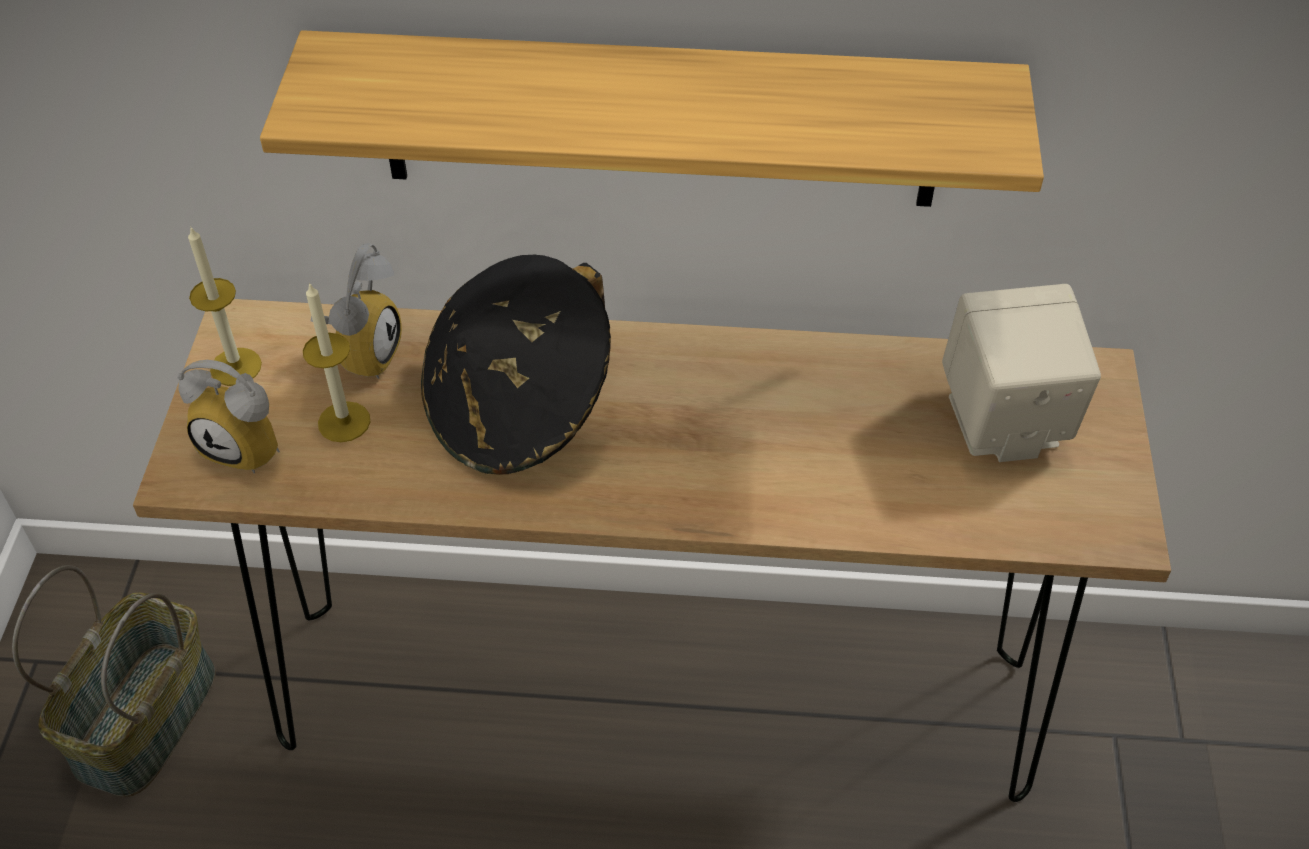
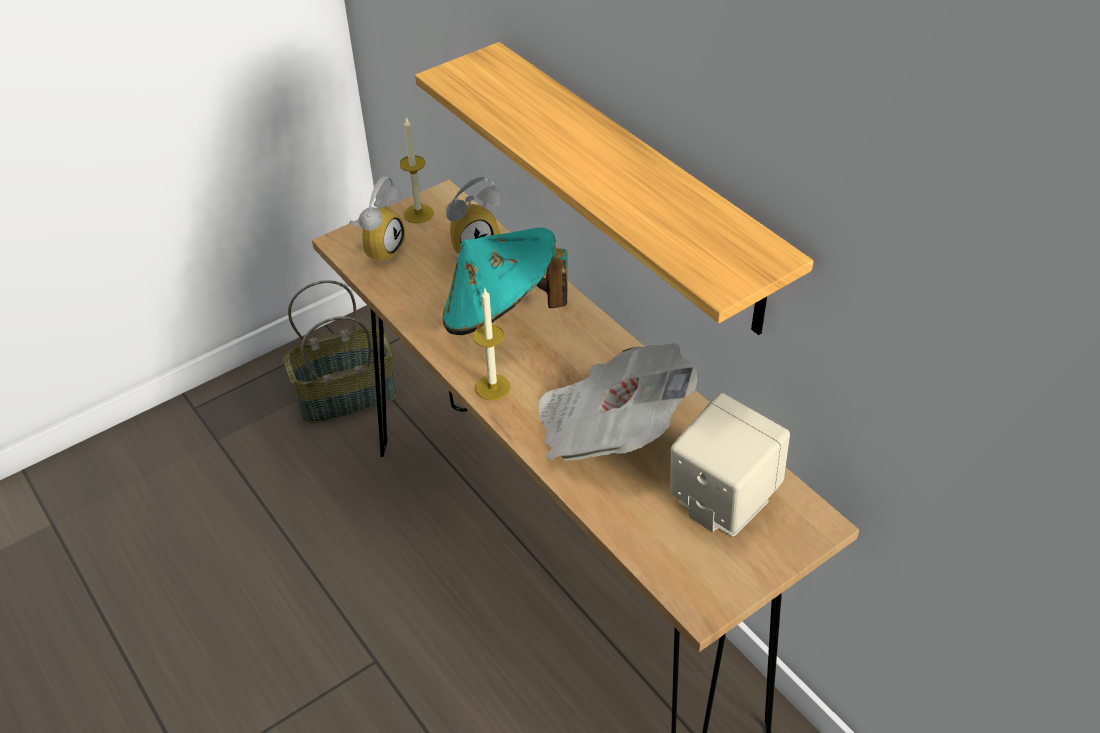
camera: 50 degrees right, 5 degrees down
(250, 445) = (380, 248): alarm clock -> alarm clock turned 135 degrees counterclockwise
(344, 422) = (426, 266): candle -> candle (492, 387)
(519, 408) = (501, 314): black hat -> turquoise hat
(810, 440) = (609, 429): none -> newspaper

